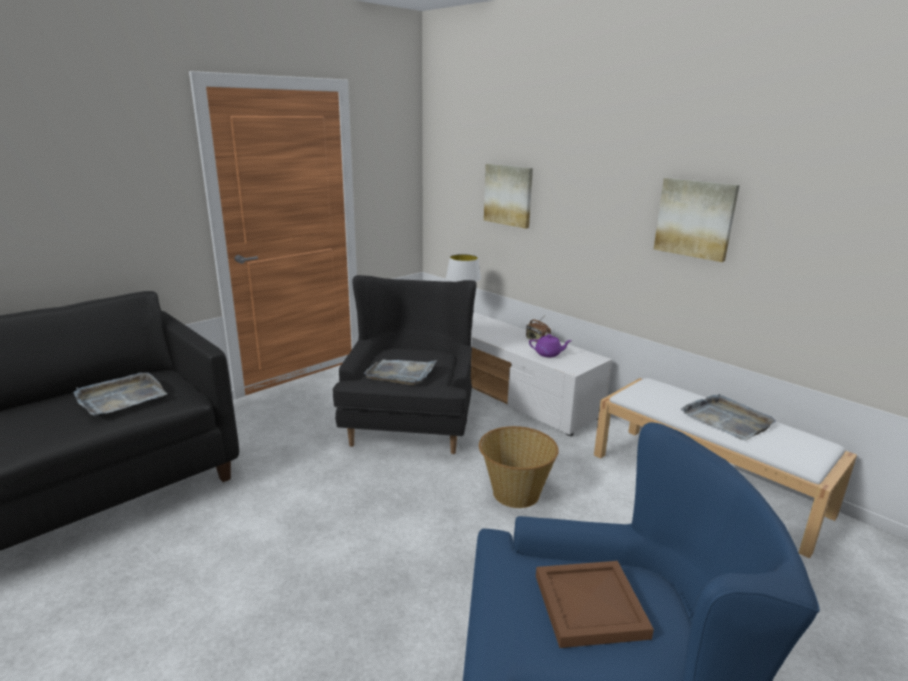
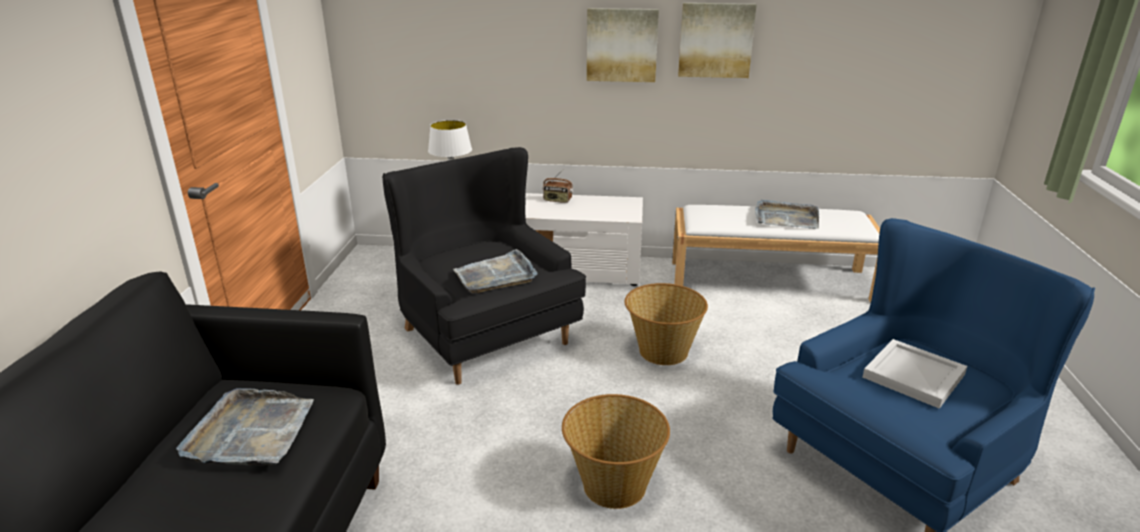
camera: 40 degrees left, 5 degrees up
(338, 562) = (613, 484): none -> basket
(508, 195) = (480, 40): picture -> picture (622, 45)
(548, 354) = (588, 210): purple teapot -> none
(589, 607) = (914, 377): brown tray -> white tray

